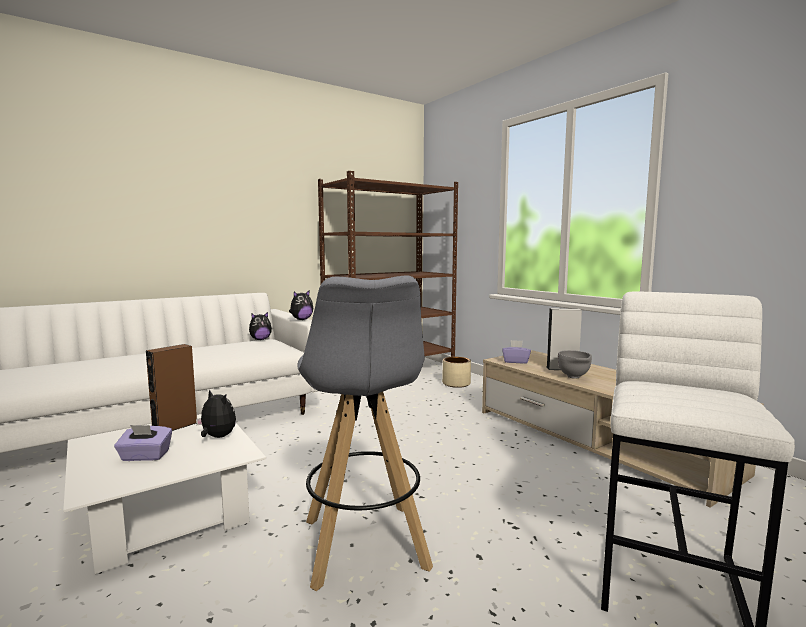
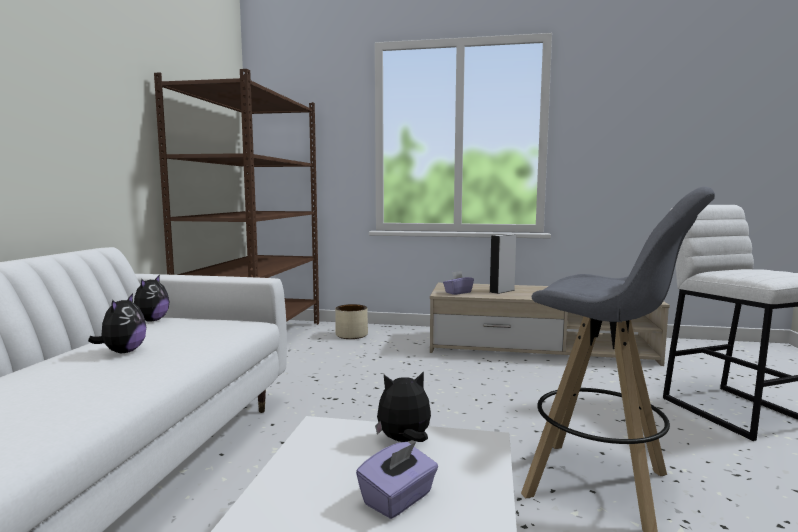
camera: 45 degrees left, 0 degrees up
(175, 427) = (313, 457): brown speaker -> none
(301, 319) = (237, 278): plush toy -> plush toy (123, 352)
(574, 377) = (528, 295): grey bowl -> none

